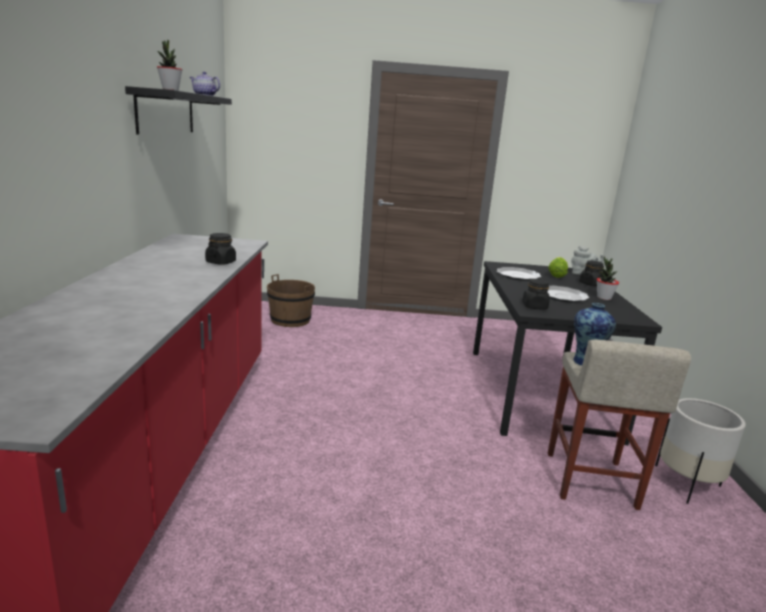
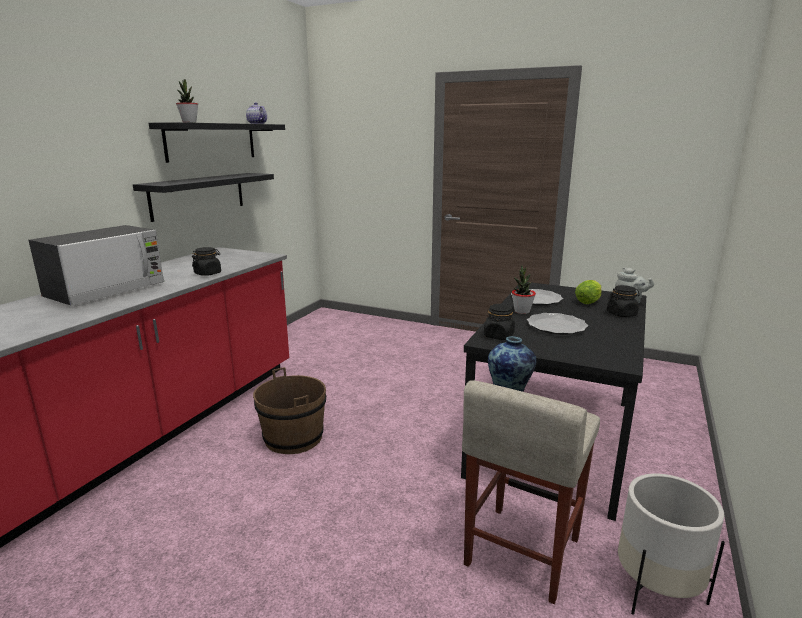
camera: 25 degrees right, 0 degrees up
(136, 285) = (107, 290): none -> microwave
(157, 174) = (198, 195): none -> black shelf
(290, 320) = (355, 331): brown bucket -> brown bucket (293, 438)
(603, 298) = (612, 332): potted plant -> potted plant (522, 311)

